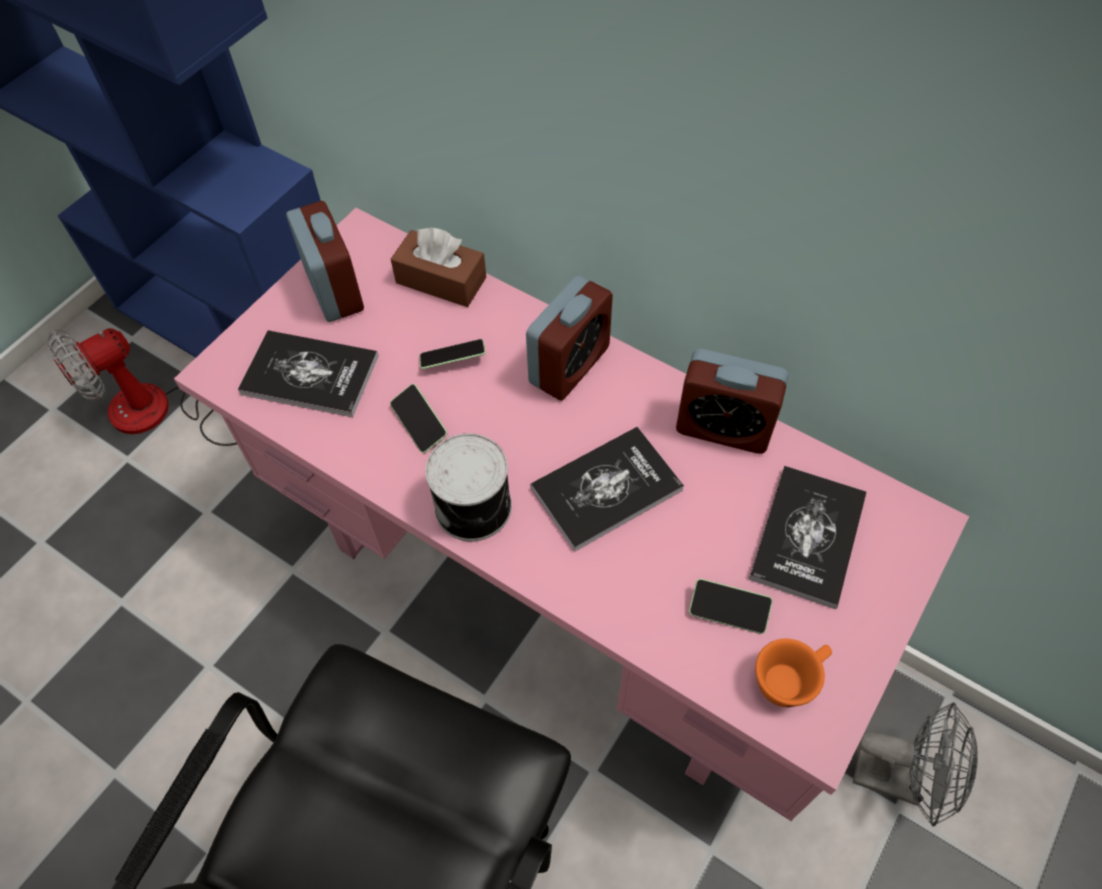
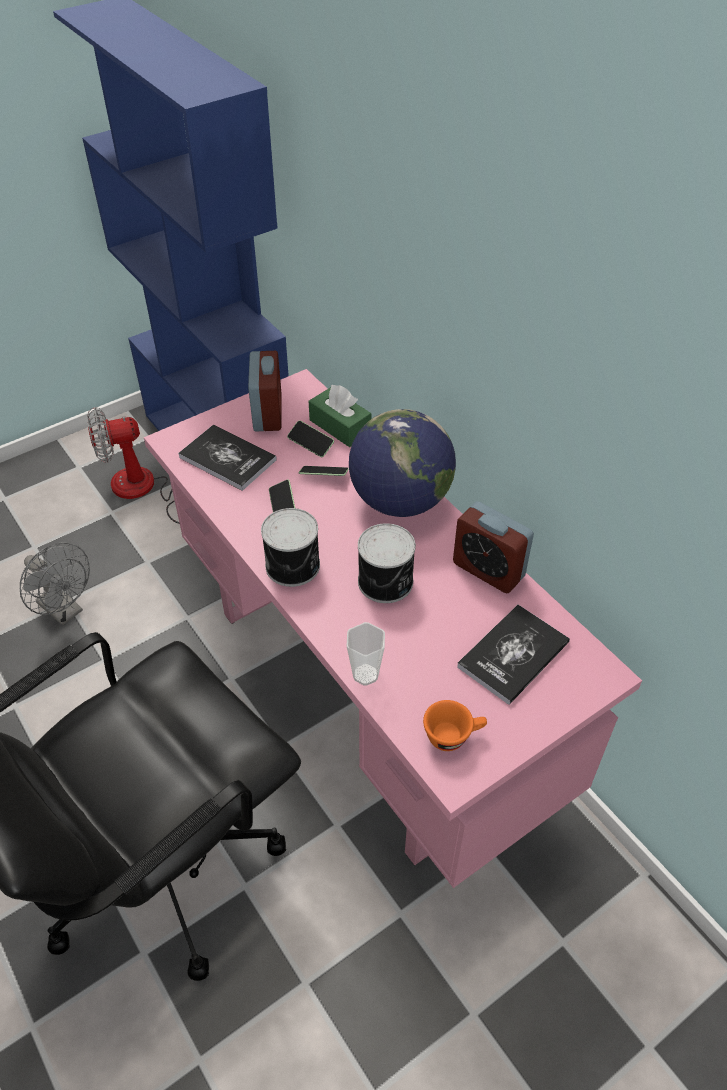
camera: 20 degrees right, 10 degrees down
(441, 280) = (340, 426): brown tissue box -> green tissue box
(569, 365) = (400, 501): alarm clock -> globe
(606, 489) = (386, 582): book -> can
(641, 633) = (365, 674): none -> cup
(728, 610) = (432, 681): phone -> phone (310, 444)
(899, 779) = (574, 920): grey fan -> grey fan (65, 611)

